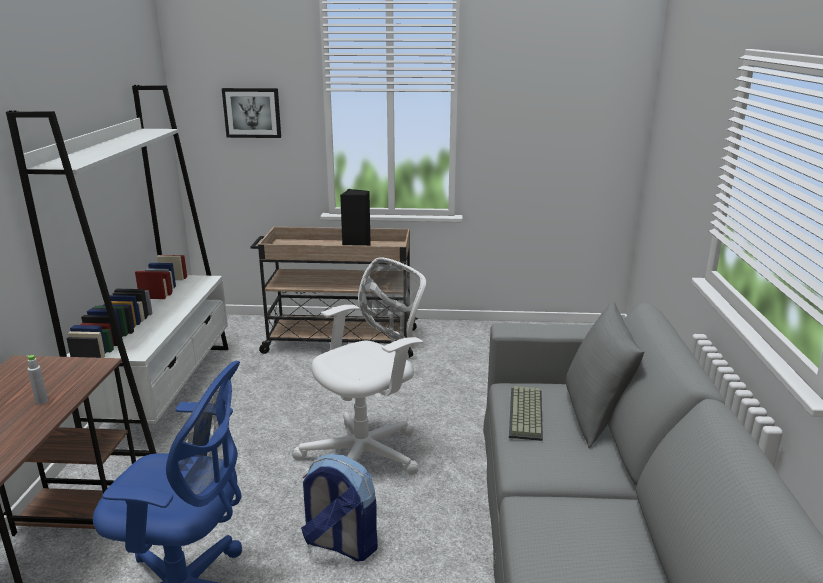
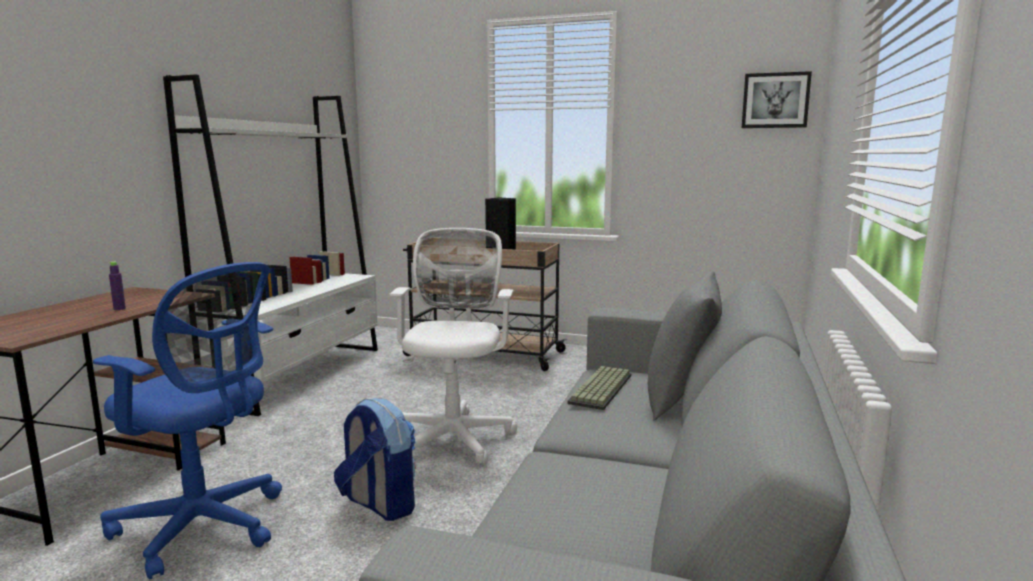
camera: 15 degrees right, 10 degrees down
(41, 401) = (119, 309): grey bottle -> purple bottle
(252, 113) = (425, 133): picture -> picture (775, 100)
(367, 453) = (454, 437): white office chair -> white office chair turned 60 degrees counterclockwise

